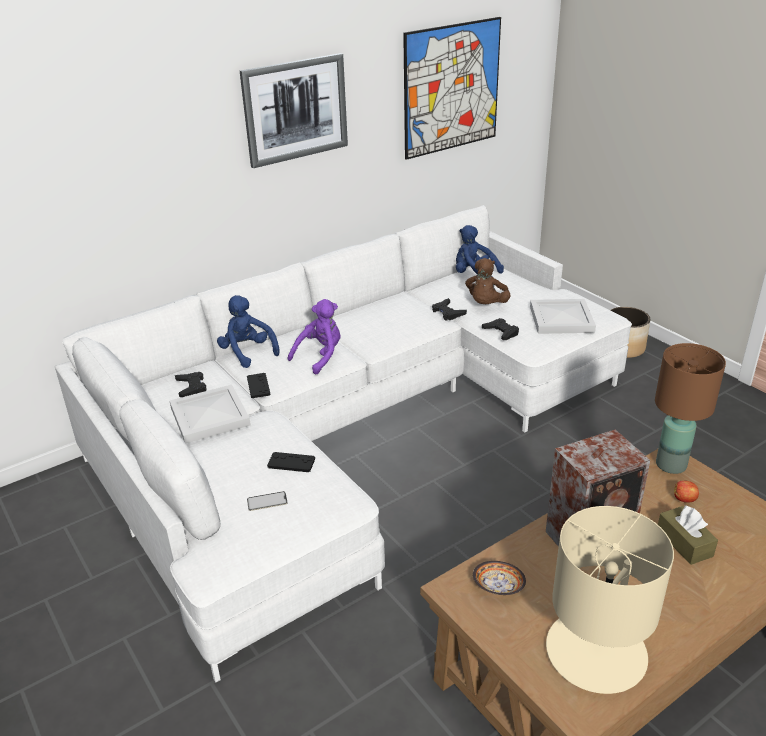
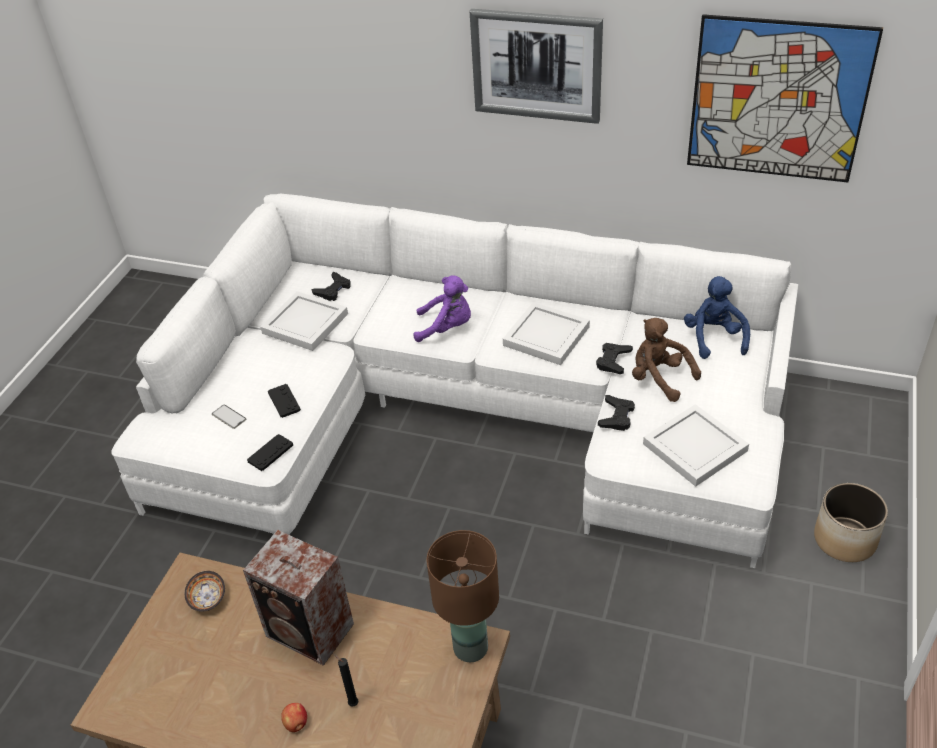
camera: 55 degrees right, 10 degrees up
(247, 352) = (410, 285): blue plush toy -> none
(258, 386) = (369, 322): black game controller -> black game controller (270, 453)
(388, 324) = (546, 335): none -> white tray
(486, 305) = (659, 378): brown plush toy -> brown plush toy turned 60 degrees clockwise
(596, 651) = (173, 693): beige table lamp -> none
(684, 499) = (420, 679): apple -> apple (296, 724)
(684, 543) = (352, 703): brown tissue box -> black candle

